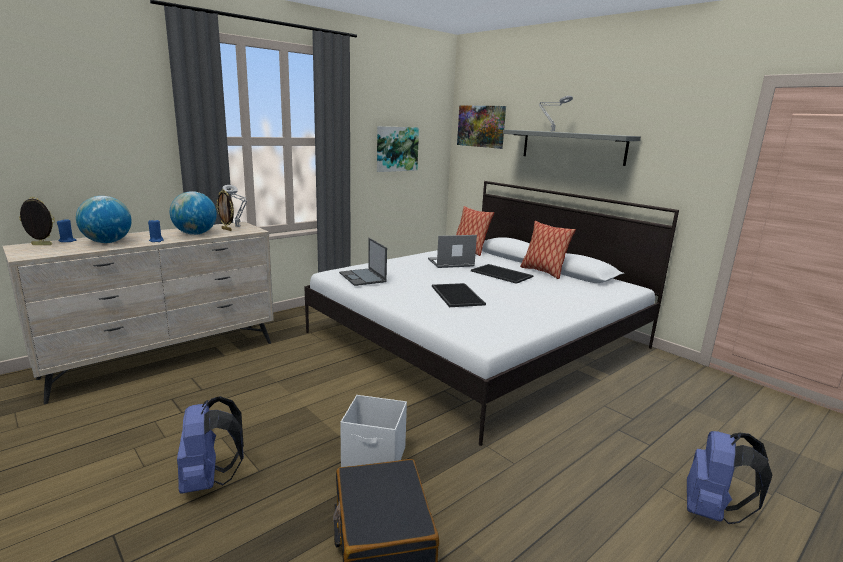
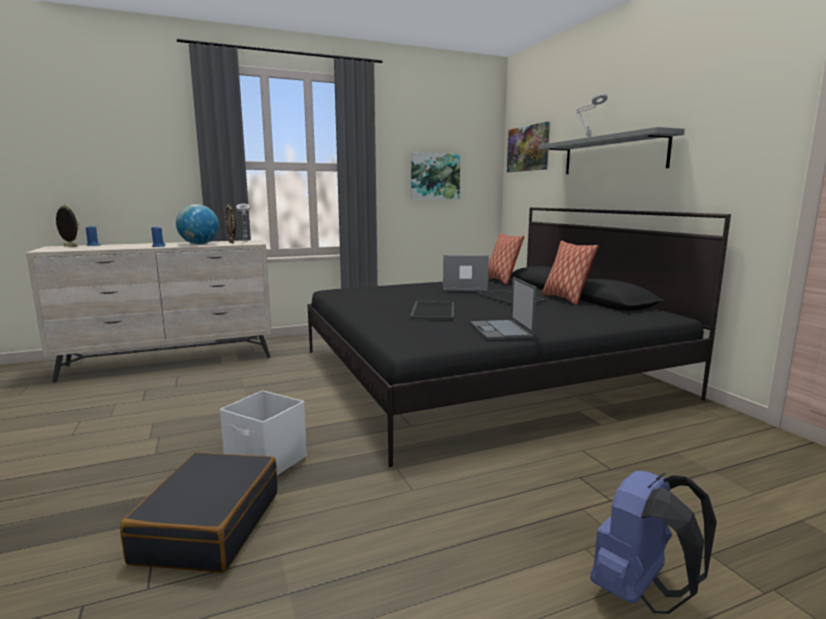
camera: 20 degrees right, 5 degrees down
(107, 242) = (120, 246): globe -> none
(209, 481) = (107, 454): blue backpack -> none
(363, 277) = (353, 293): laptop -> laptop (501, 330)
(479, 340) = (481, 373): white bed -> black bed

